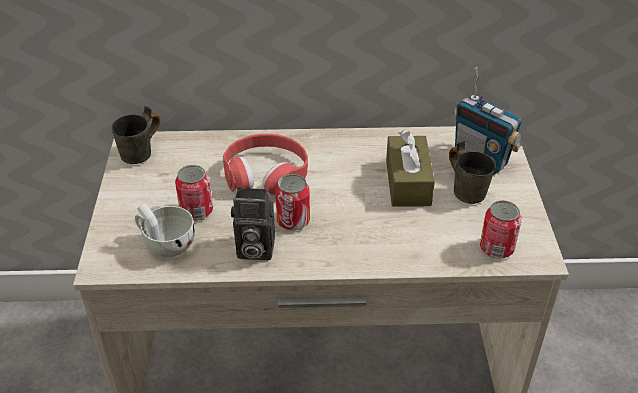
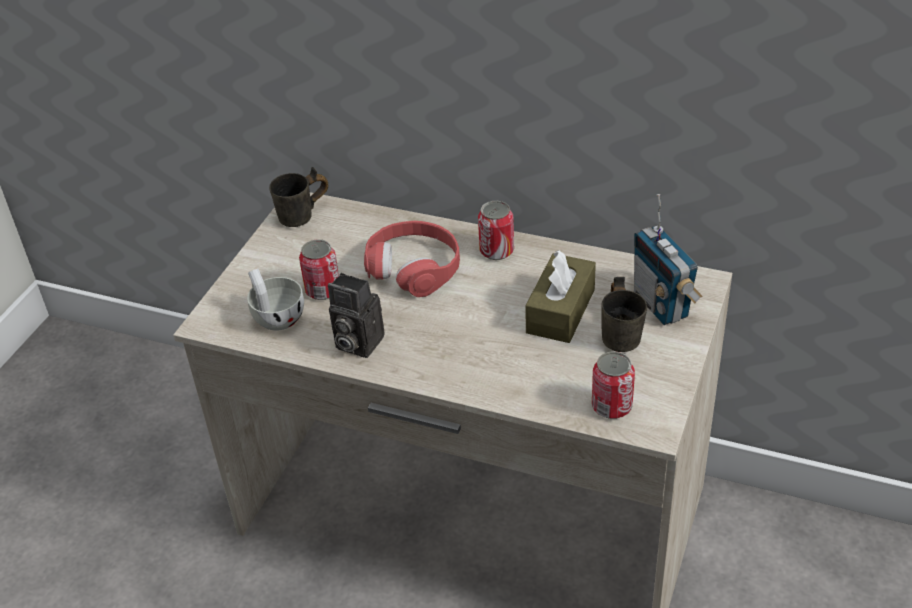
camera: 25 degrees right, 0 degrees up
(293, 221) = (412, 323): can -> can (496, 251)

